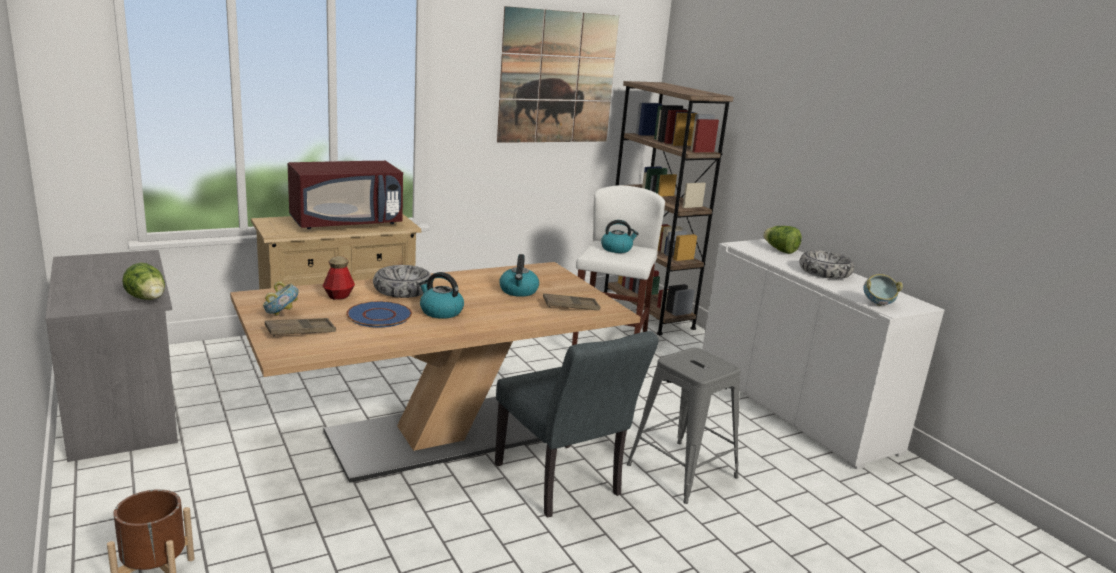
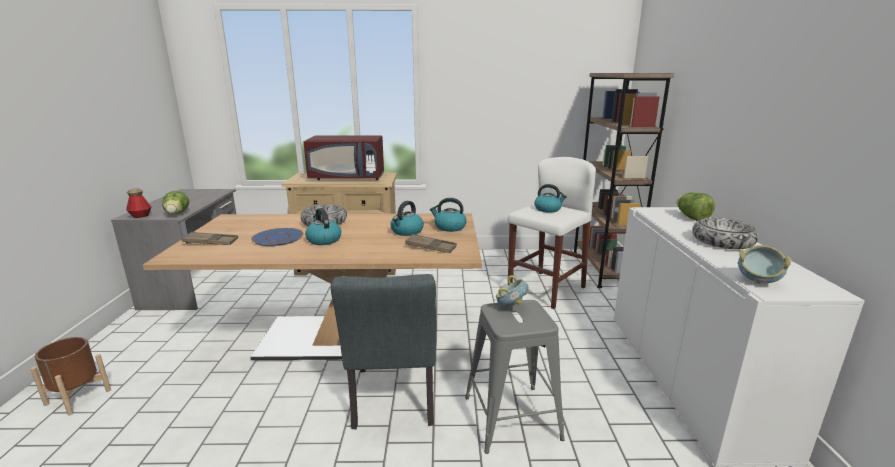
camera: 30 degrees right, 0 degrees up
(281, 315) = (220, 230): bowl -> bowl (511, 307)
(338, 296) = (276, 222): bottle -> bottle (140, 216)
(556, 281) = (449, 227): none -> kettle
(557, 78) = (530, 73): picture -> none

